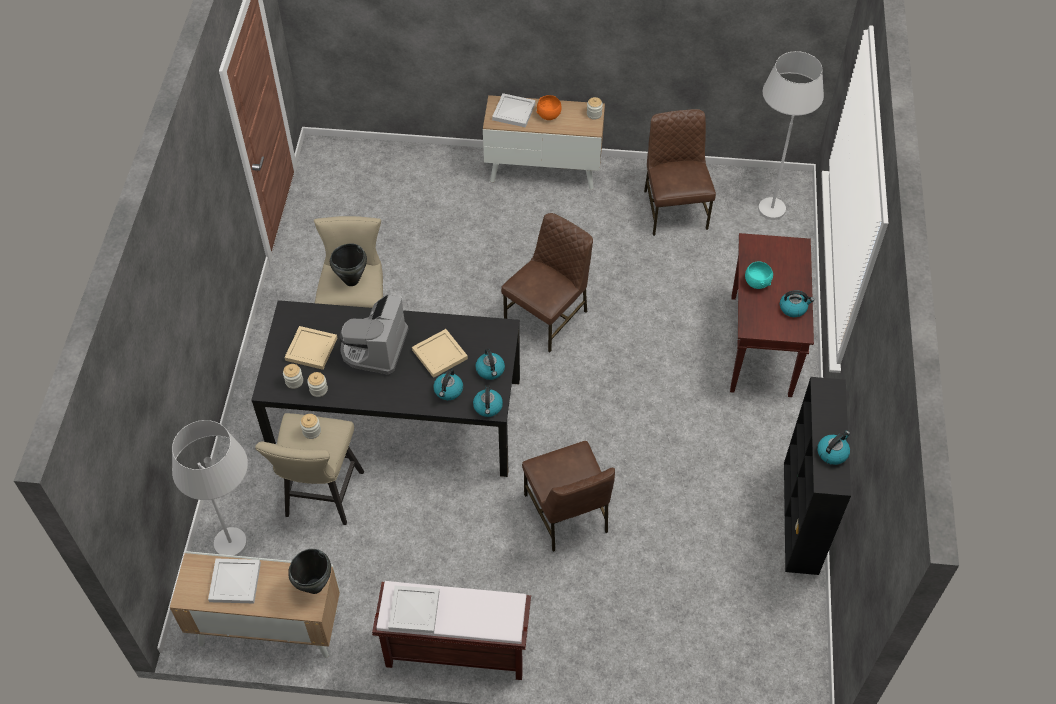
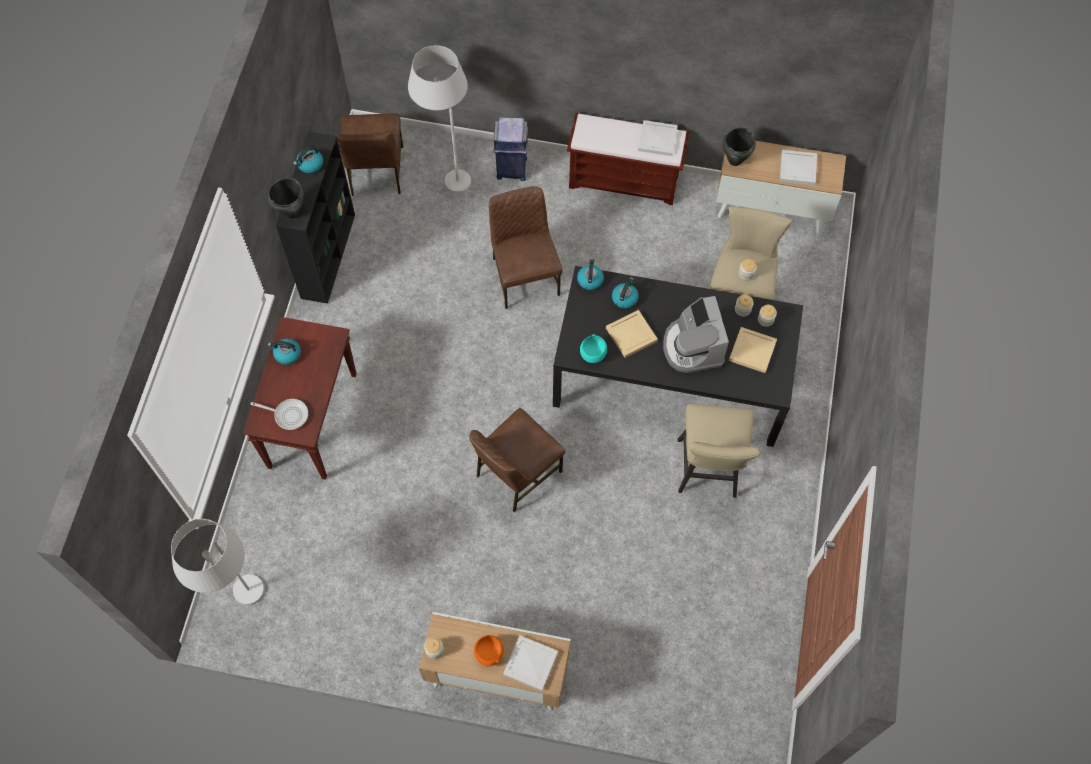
camera: 175 degrees left, 10 degrees up
(243, 553) = (798, 266): white floor lamp -> white floor lamp (447, 173)
(351, 280) = (718, 426): black cooking pot -> black cooking pot (292, 212)
(374, 348) = (692, 347): coffee machine -> coffee machine turned 150 degrees clockwise
(490, 370) = (585, 315): kettle -> none
(603, 654) = (511, 169): none -> blue trash can
(674, 209) = (357, 601): brown chair -> brown chair (376, 172)
(757, 282) = (313, 386): turquoise bowl -> turquoise bowl (593, 355)
(772, 256) = (288, 415): none -> frying pan

